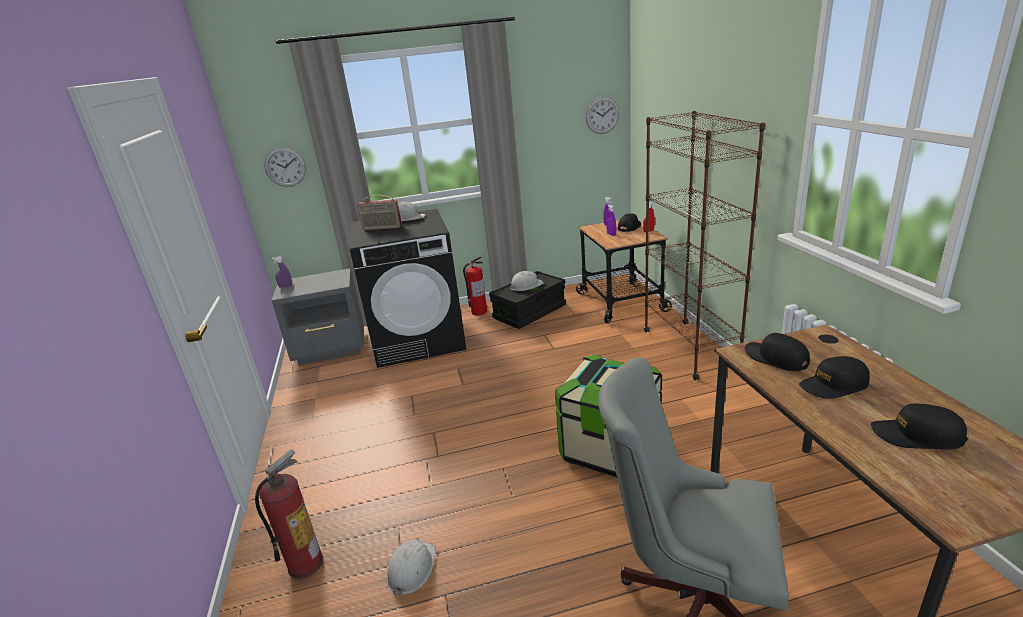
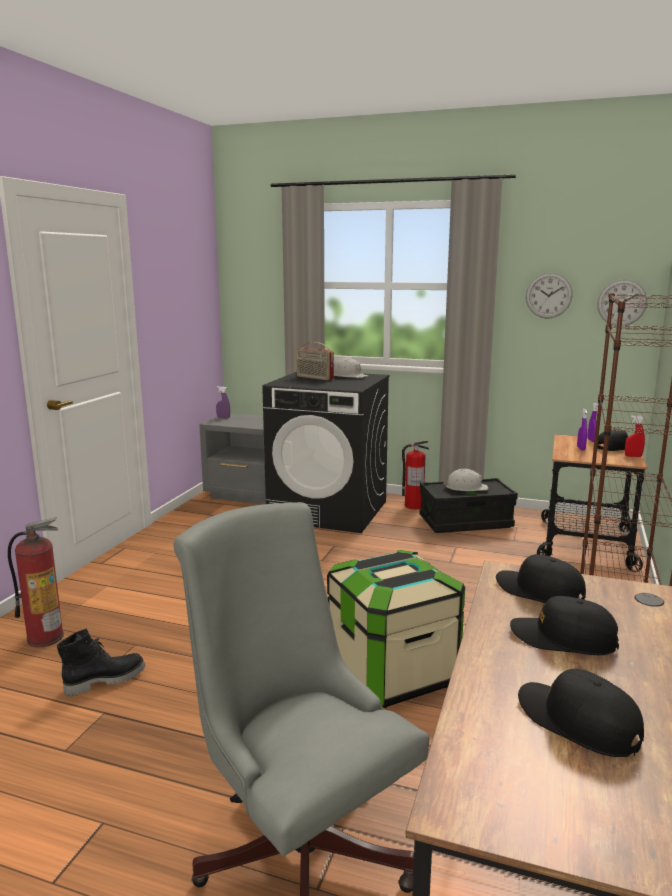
camera: 30 degrees right, 10 degrees down
(285, 167) = (259, 305): wall clock -> wall clock (548, 295)
(411, 569) = (105, 680): white hard hat -> black boot
(776, 358) = (539, 591): black cap -> black cap turned 45 degrees counterclockwise

